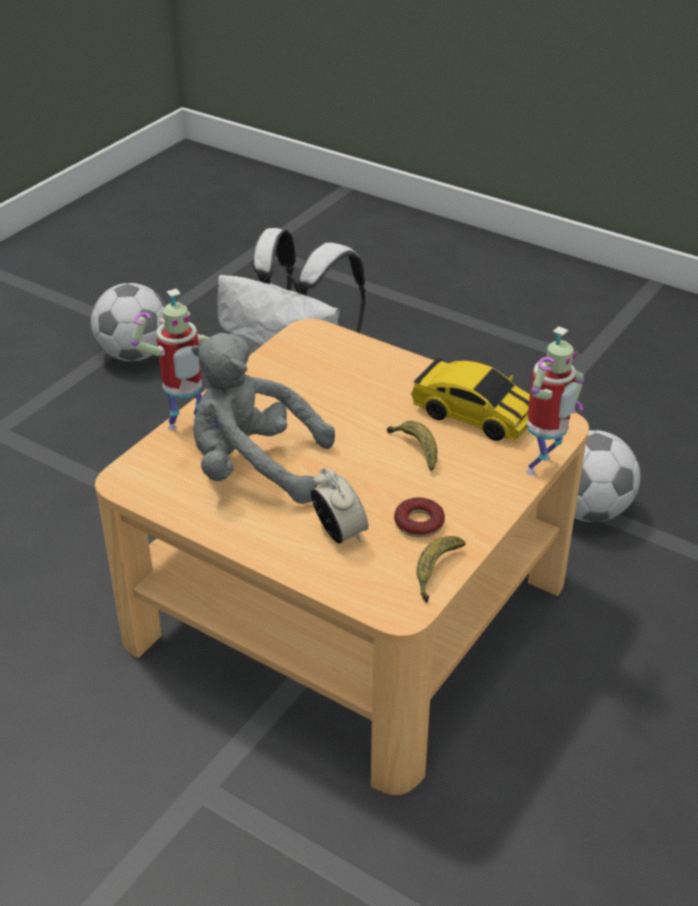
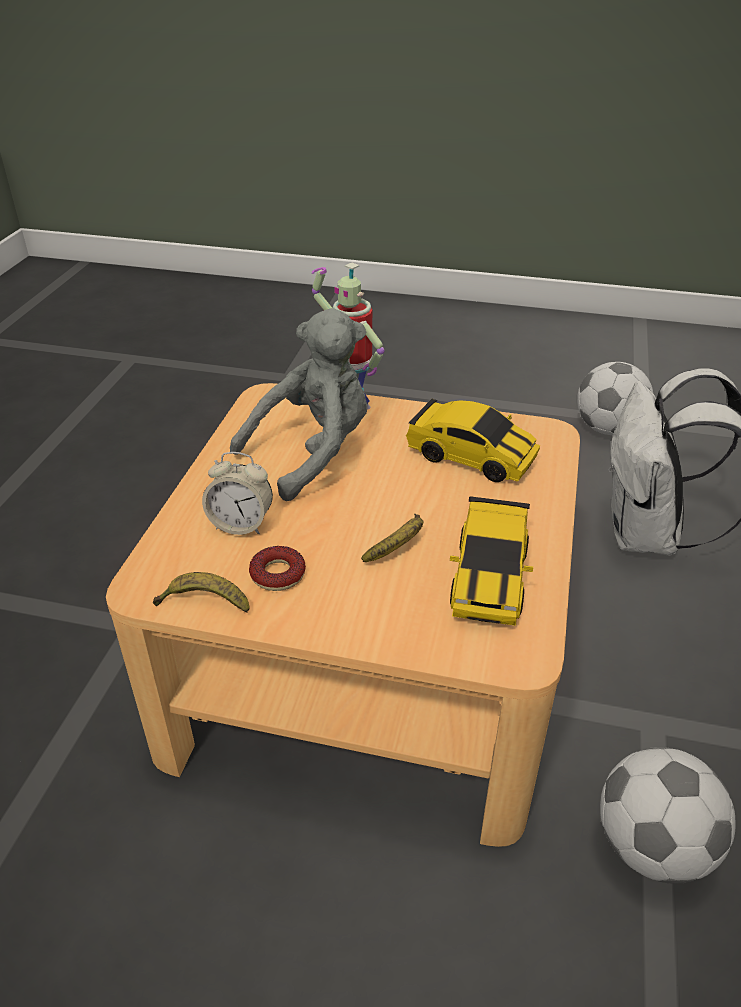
camera: 70 degrees right, 0 degrees up
(254, 468) = (313, 453): grey plush toy -> grey plush toy turned 60 degrees clockwise
(318, 381) = (471, 457): none -> toy car
(339, 533) = (241, 524): alarm clock -> alarm clock turned 60 degrees clockwise
(542, 468) = (423, 656): toy robot -> none

